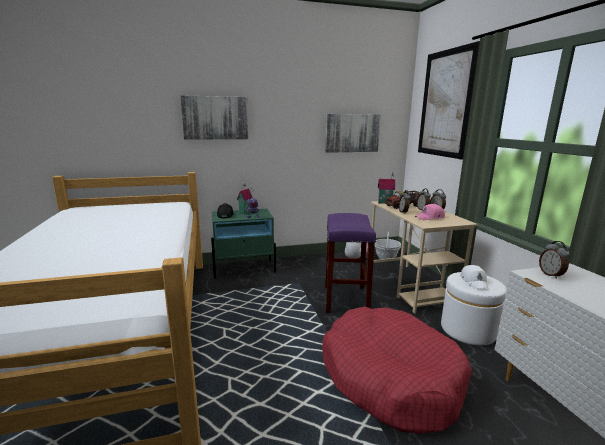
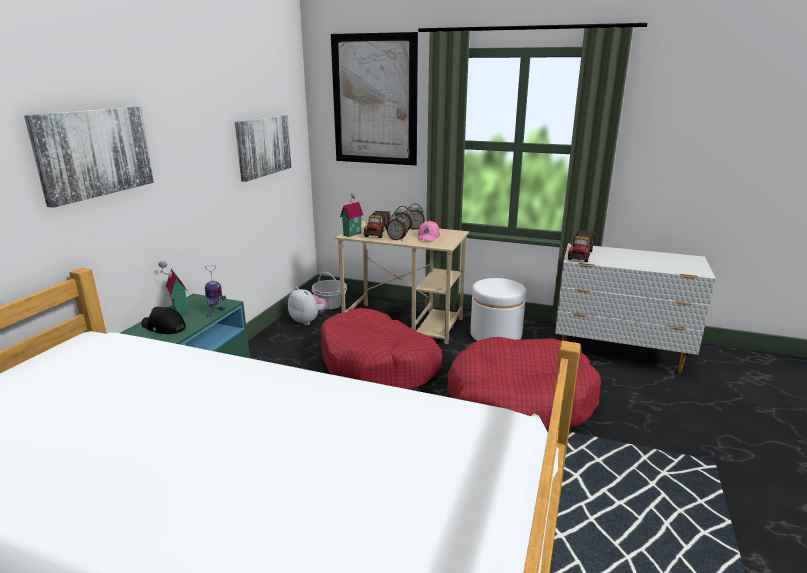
camera: 55 degrees left, 5 degrees up
(345, 299) = (378, 365): purple stool -> red dog bed
(474, 281) = (498, 286): white cap -> none
(551, 275) = (581, 255): alarm clock -> toy truck

